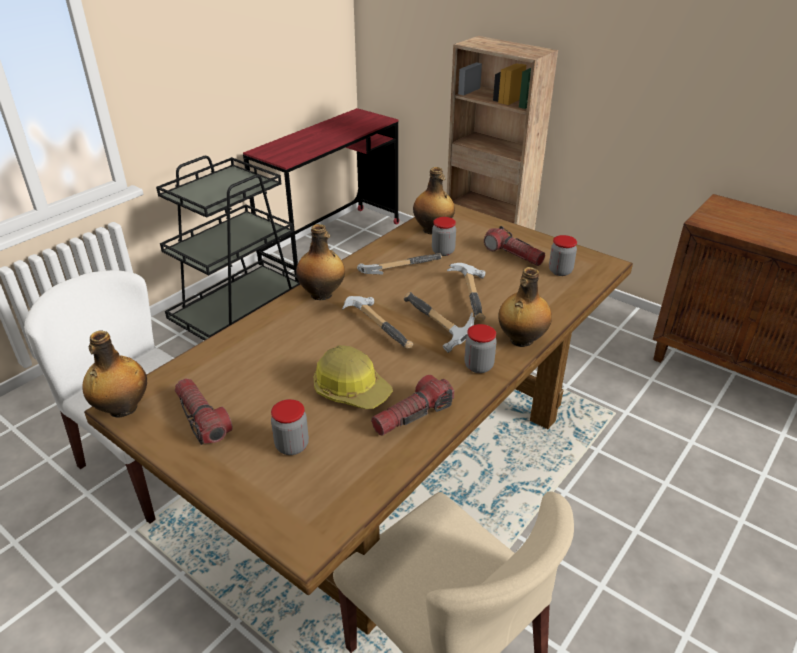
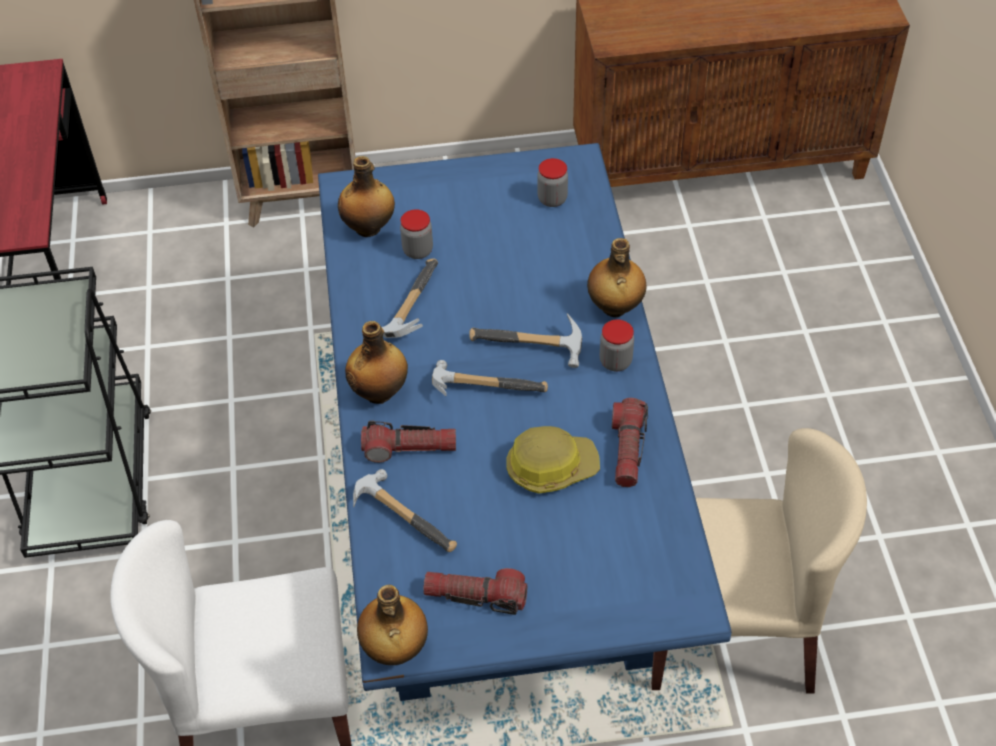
camera: 45 degrees left, 15 degrees up
(292, 446) = (579, 553): jar -> none
(398, 464) = (499, 507): brown dining table -> blue dining table
(474, 297) = (519, 287): hammer -> hammer (406, 515)
(513, 255) = (487, 207): flashlight -> flashlight (409, 448)

